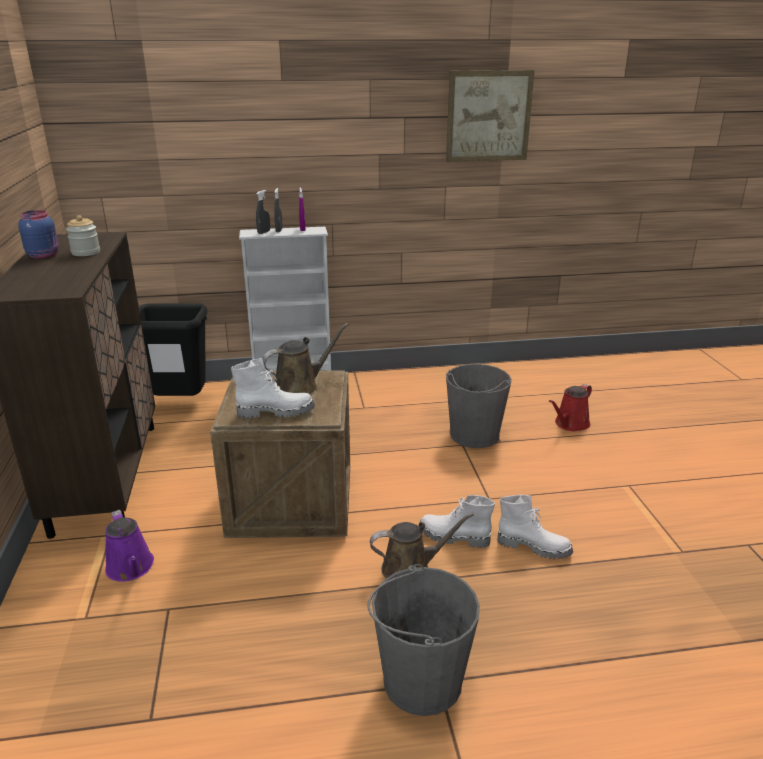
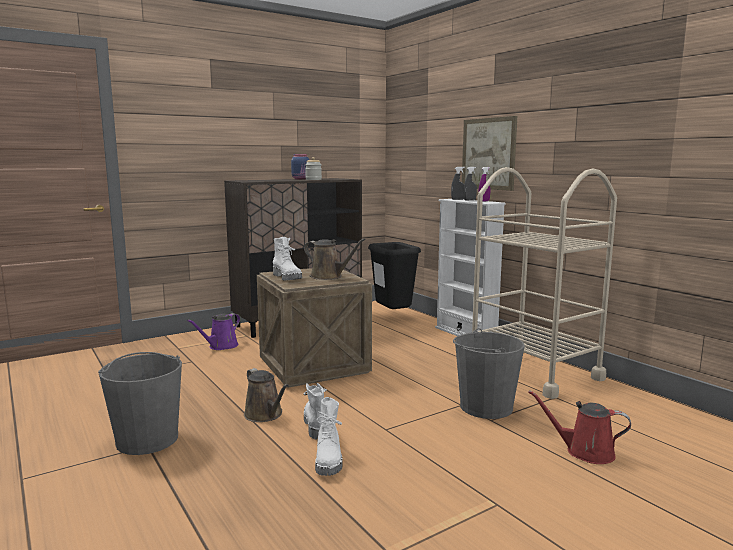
camera: 65 degrees right, 15 degrees down
(417, 387) = (533, 371): none -> beige cart
(488, 116) = (656, 100): picture -> picture (488, 154)

